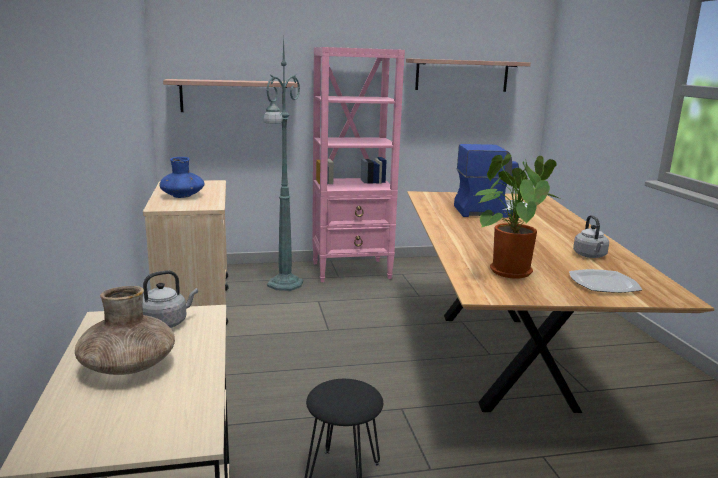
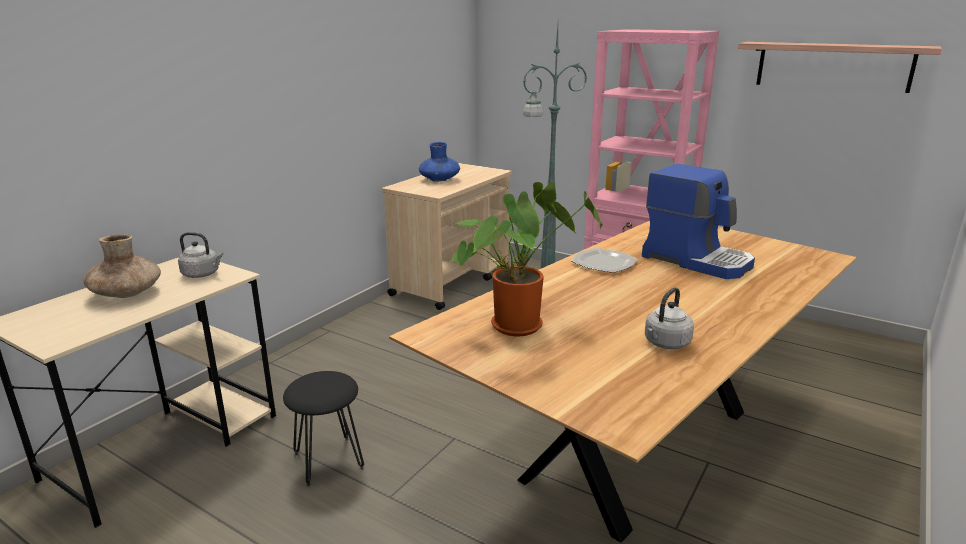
camera: 45 degrees right, 5 degrees up
(233, 96) = (543, 83): shelf -> none
(604, 284) = (580, 376): plate -> plate (604, 263)

